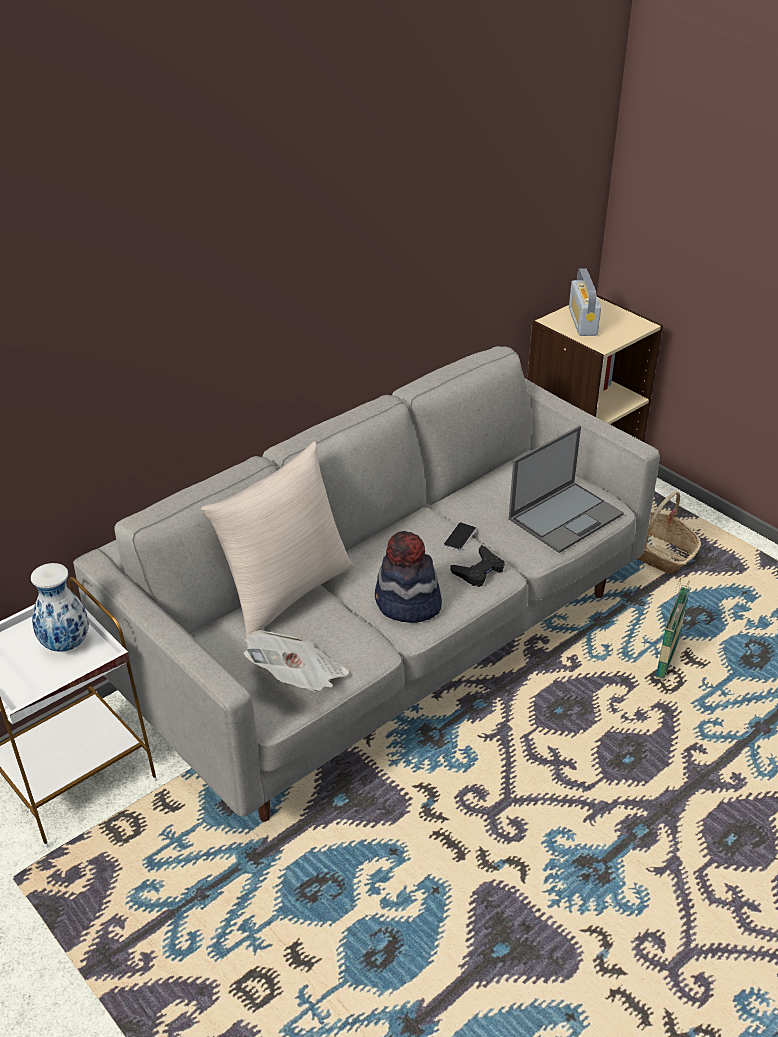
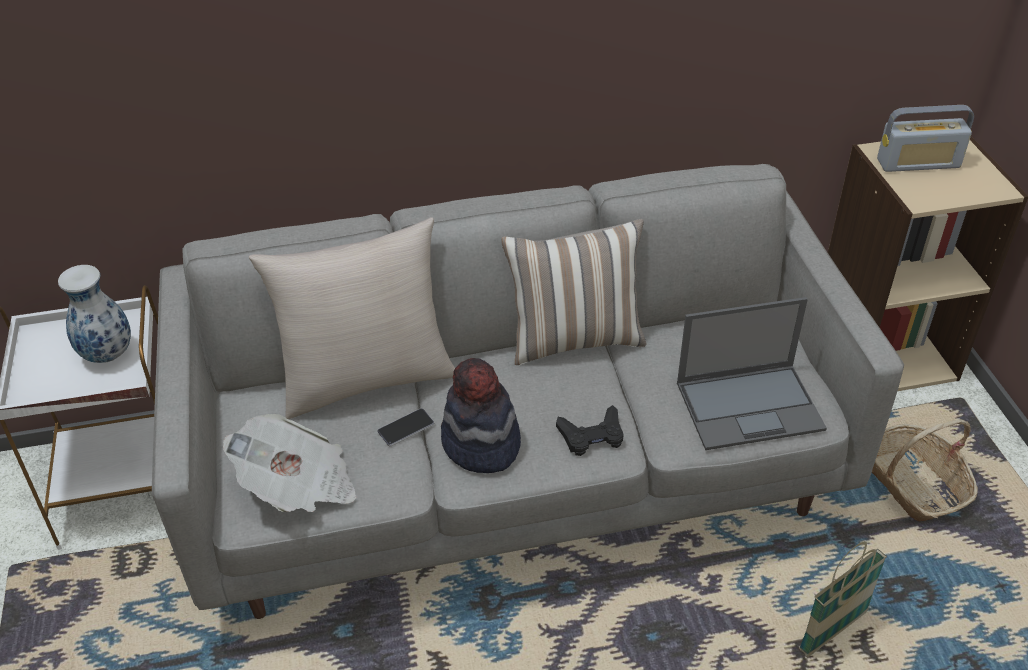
camera: 30 degrees right, 5 degrees up
(415, 514) = (575, 339): none -> pillow
(459, 537) = (602, 385): phone -> phone (406, 428)
(582, 322) = (918, 163): radio -> radio turned 120 degrees counterclockwise

